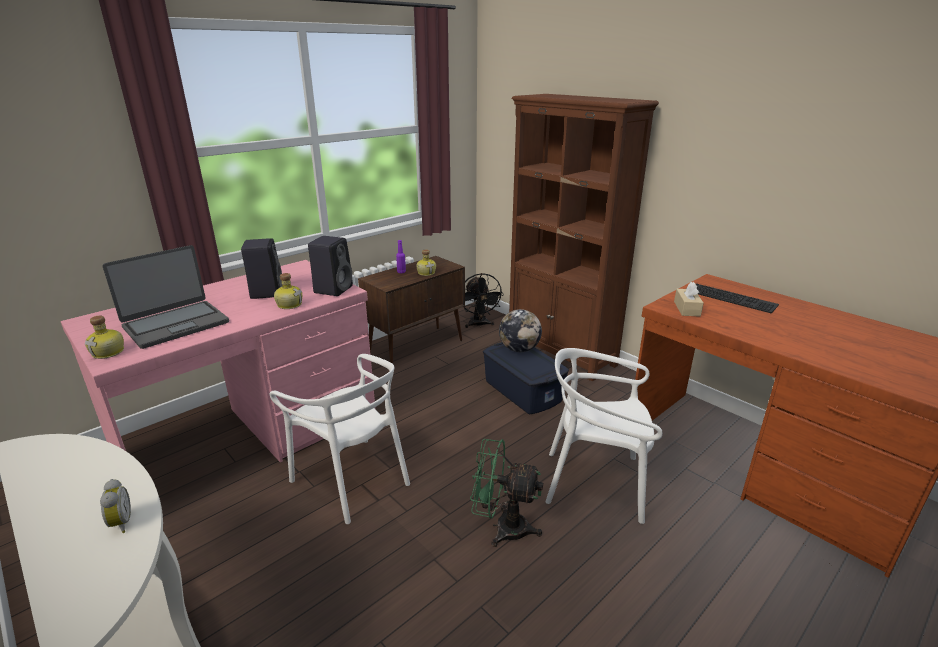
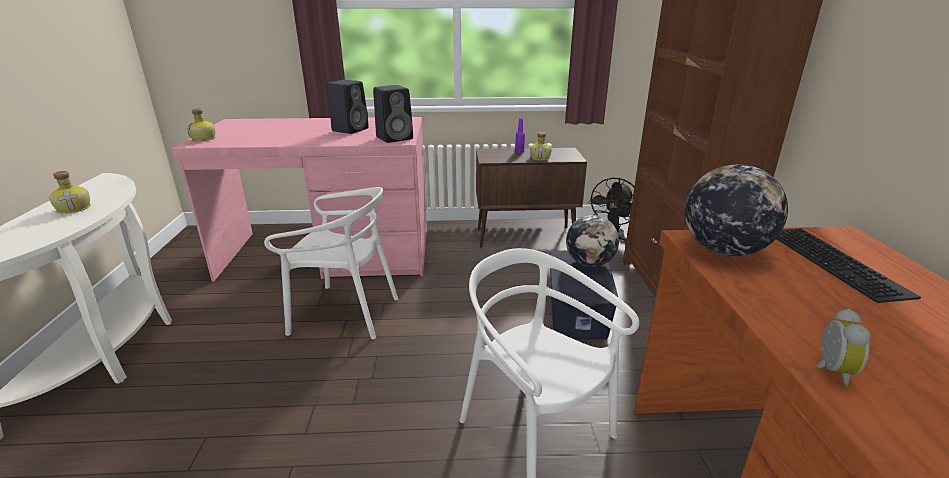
camera: 40 degrees right, 0 degrees up
(119, 524) = (49, 230): alarm clock -> alarm clock (829, 371)
(176, 324) = (263, 134): laptop -> none
(289, 304) = (346, 140): bottle -> bottle (75, 208)
(352, 479) = (344, 313): white chair -> white chair turned 75 degrees counterclockwise
(502, 527) = (395, 416): green fan -> none
(687, 309) = (723, 251): beige tissue box -> globe

